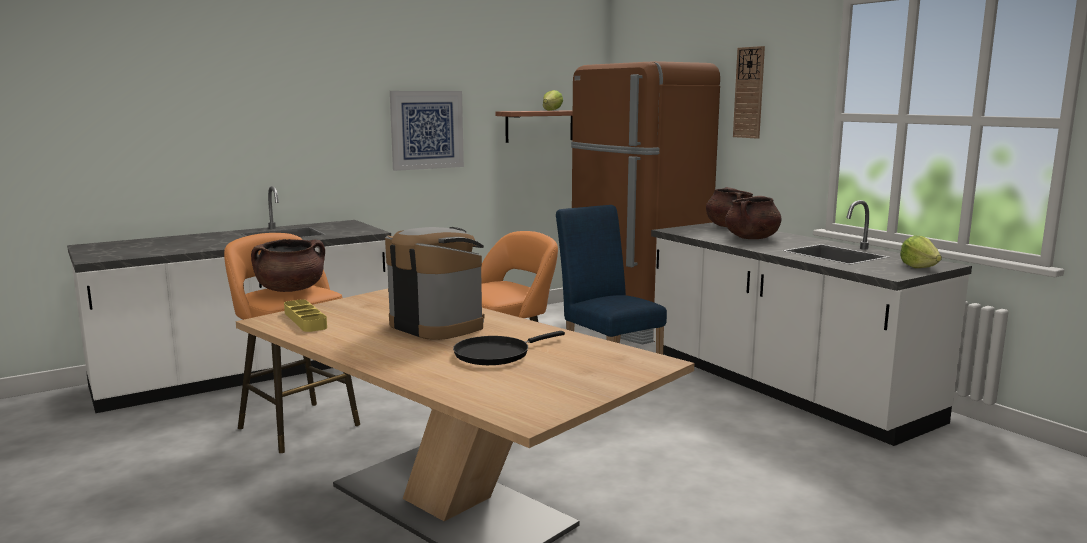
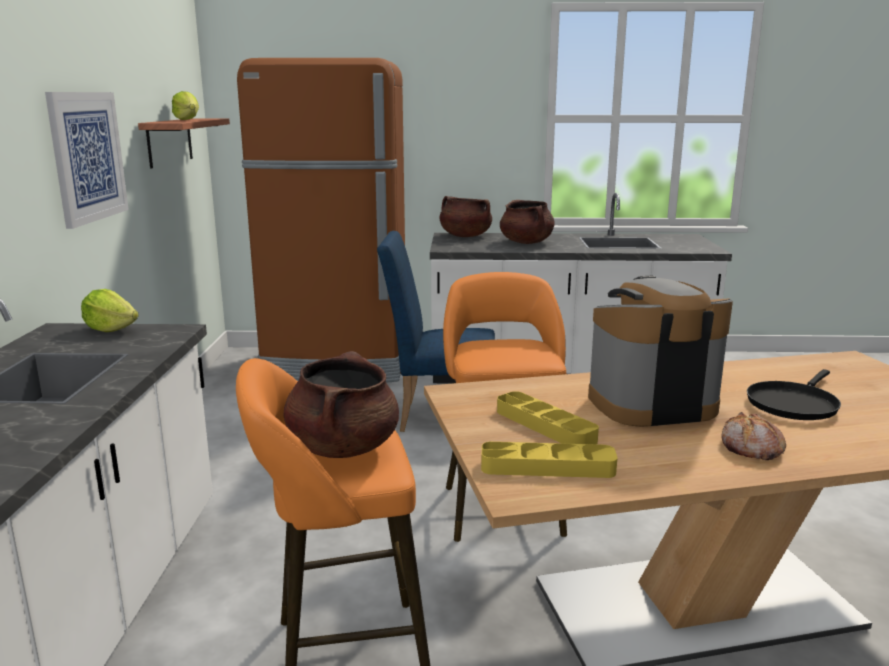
camera: 55 degrees left, 5 degrees up
(366, 312) = (545, 426): none -> yellow tray
(387, 351) = (750, 448): none -> bread
(496, 354) = (793, 404): black frying pan -> black frying pan turned 45 degrees clockwise
(749, 92) = (440, 95): wall clock -> none
(919, 267) = (691, 241): lettuce -> lettuce (111, 329)

